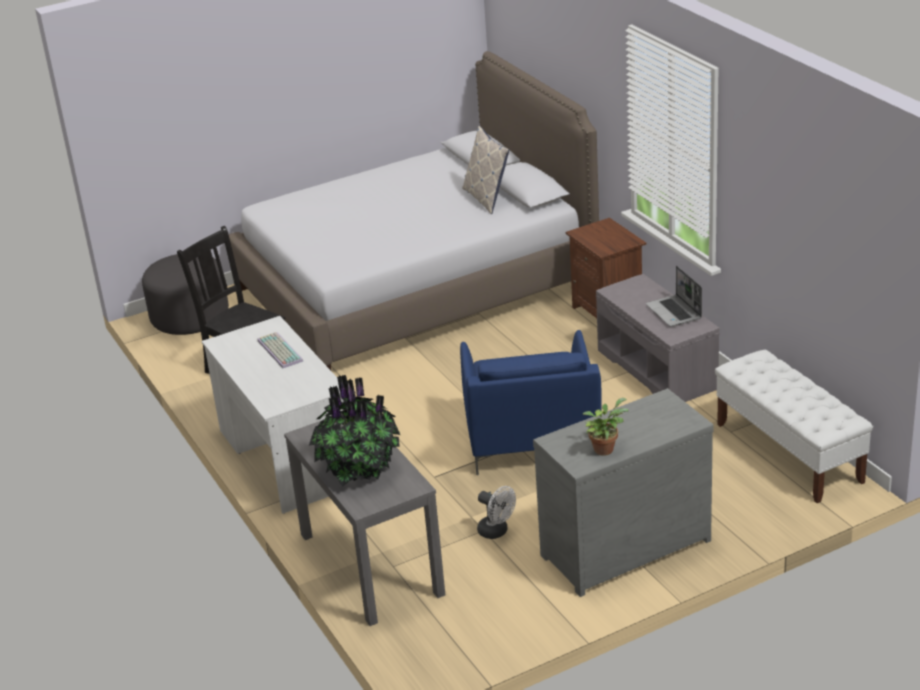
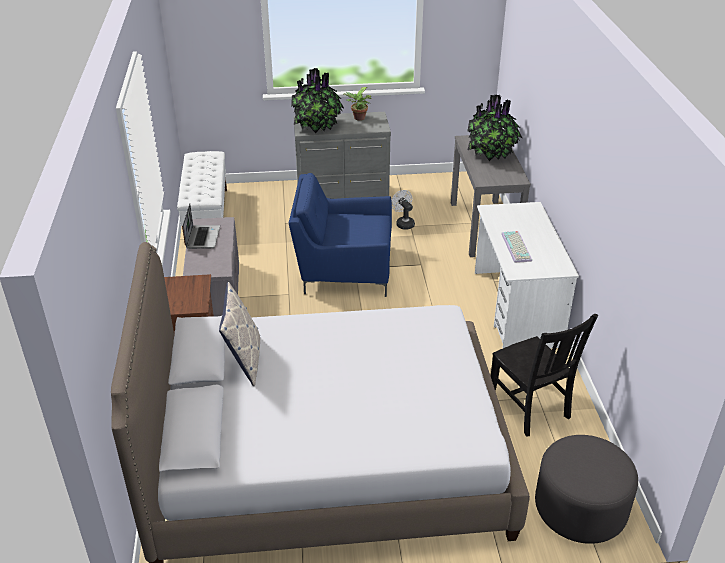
camera: 160 degrees left, 5 degrees up
(531, 440) = (343, 269): blue armchair -> blue armchair turned 105 degrees counterclockwise
(650, 412) = (318, 127): none -> potted plant

